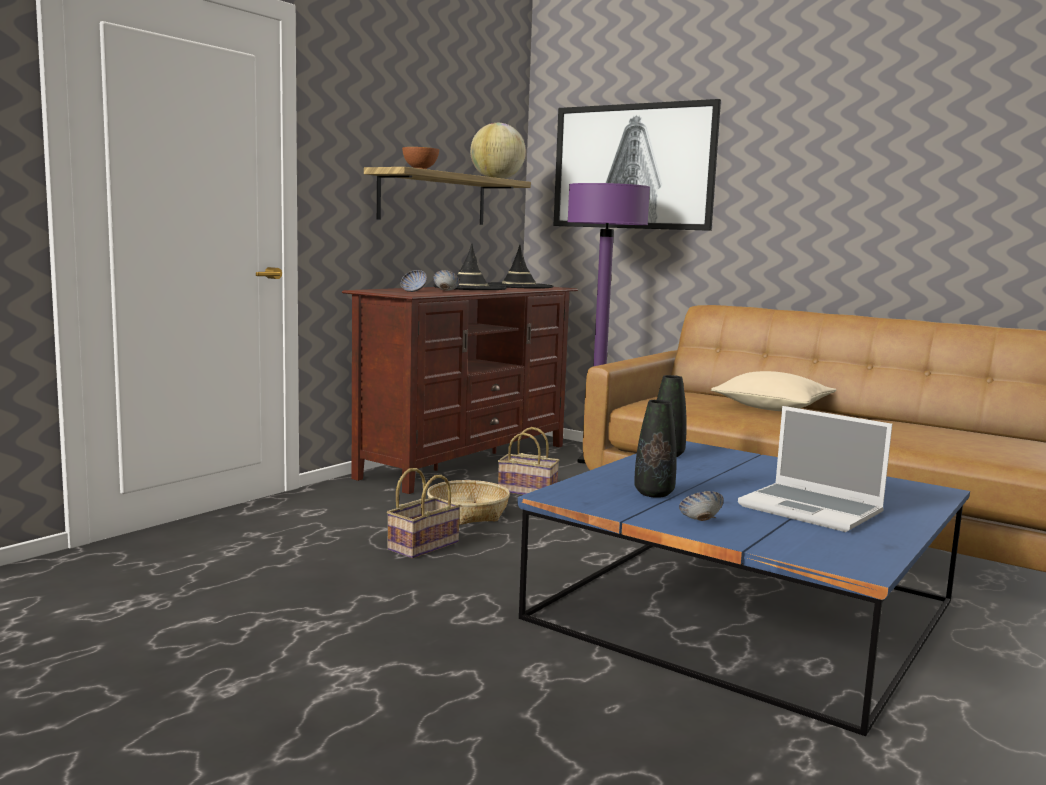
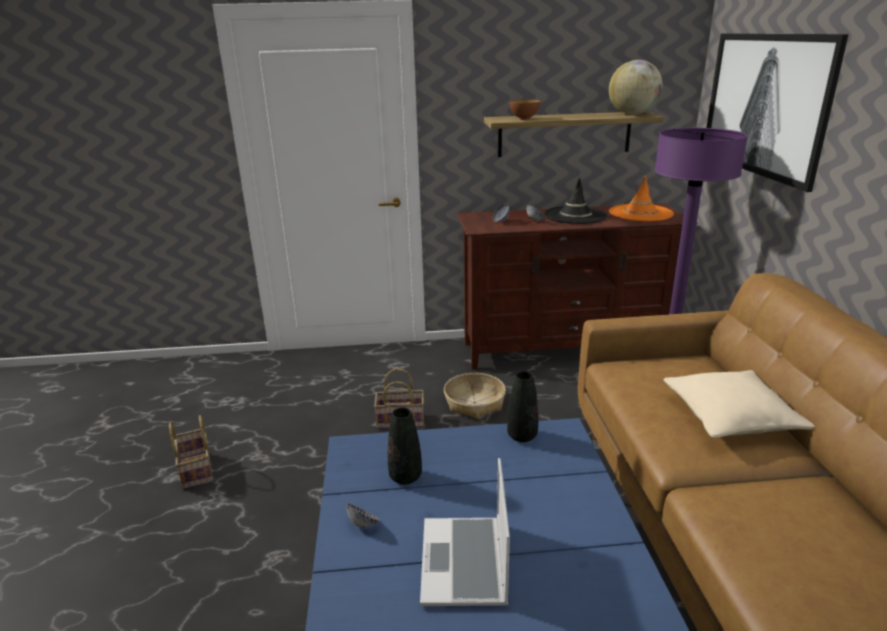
camera: 50 degrees right, 15 degrees up
(519, 286) = (640, 213): black hat -> orange hat
(529, 491) = (552, 397): basket -> basket (198, 471)

